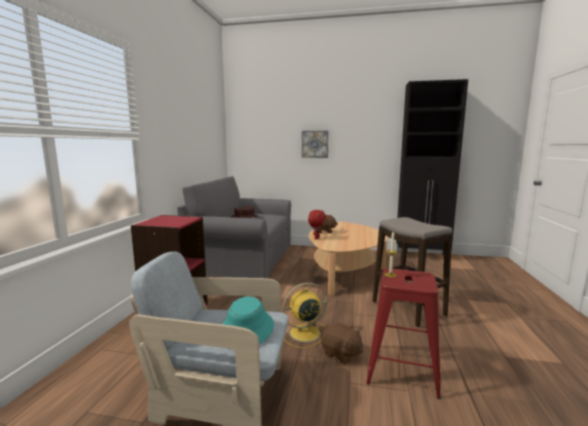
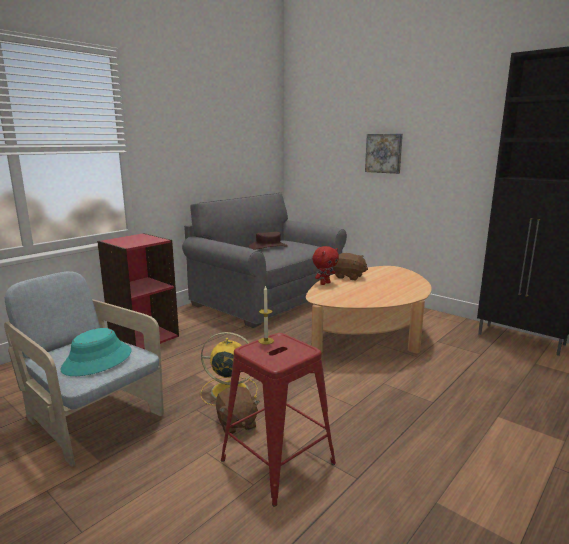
camera: 30 degrees right, 5 degrees up
(408, 308) = (388, 401): stool -> none

